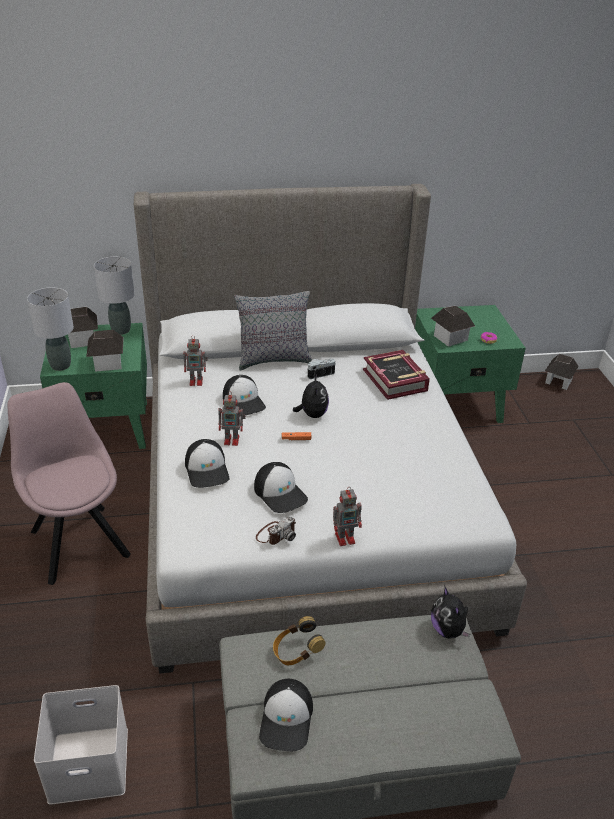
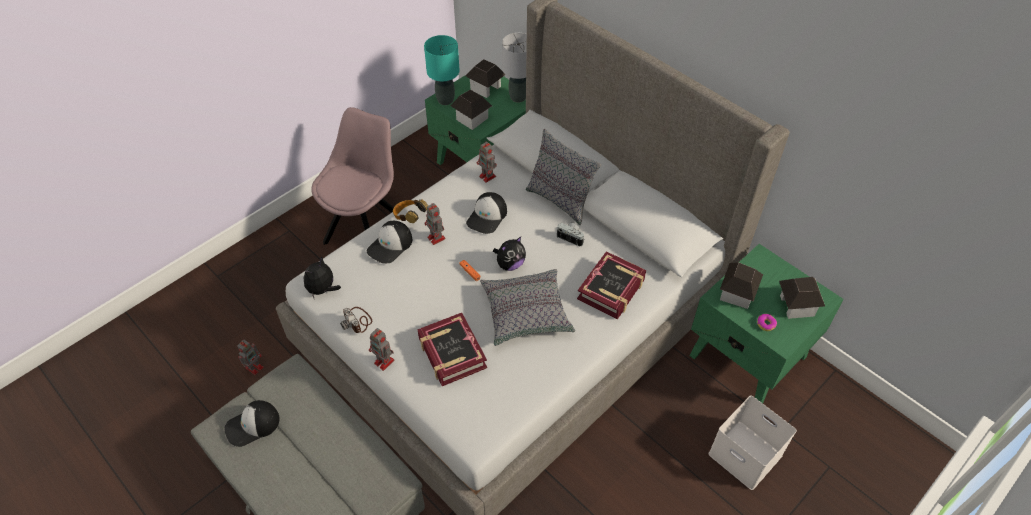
camera: 55 degrees right, 15 degrees up
(61, 365) = (445, 100): grey table lamp -> turquoise table lamp
(90, 762) = (217, 355): white storage box -> white storage box (747, 454)
(149, 729) = (255, 367): none -> toy robot
(276, 534) = (357, 321): camera -> camera turned 45 degrees clockwise
(280, 493) = (398, 299): cap -> none
(296, 652) = (308, 399): headphones -> headphones (409, 217)
(374, 430) = (526, 313): none -> grey pillow
(377, 490) = (451, 353): none -> book
(448, 630) = (392, 480): plush toy -> plush toy (323, 290)
(558, 381) = (884, 425): toy house -> toy house (796, 305)

